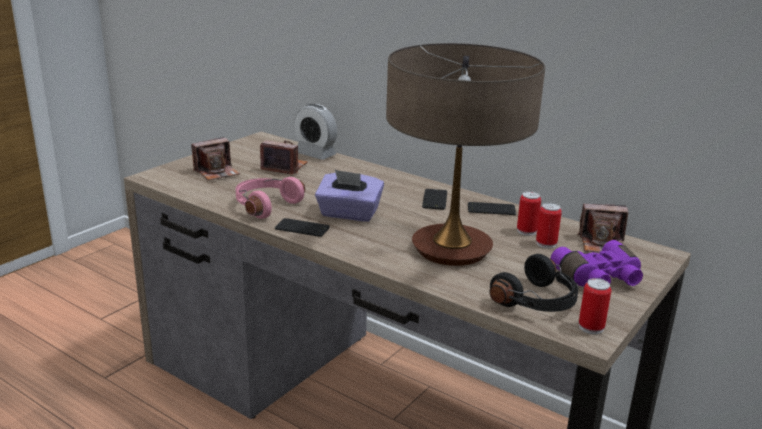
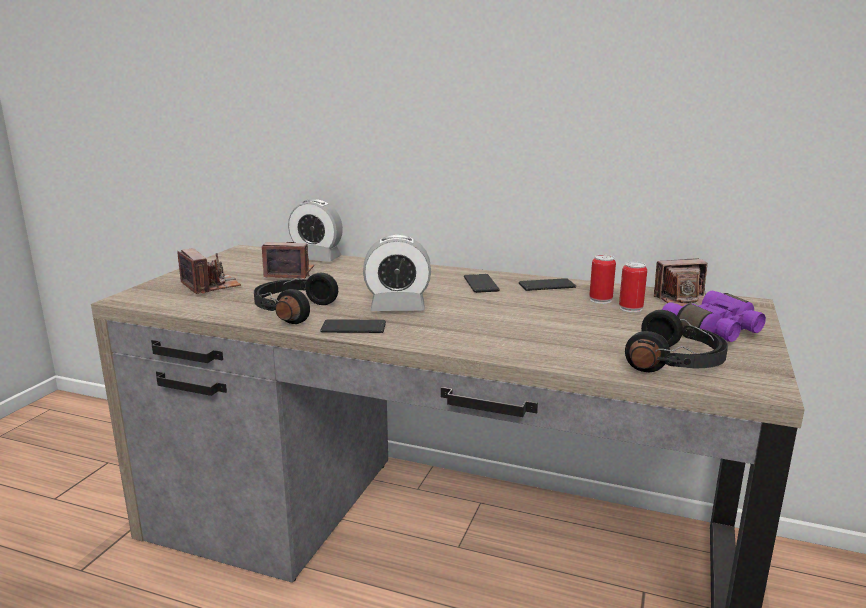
camera: 15 degrees left, 5 degrees down
(217, 172) = (210, 286): camera -> camera turned 75 degrees counterclockwise
(265, 205) = (292, 310): pink headphones -> black headphones
(349, 214) = (397, 307): purple tissue box -> alarm clock
(451, 249) = (539, 326): table lamp -> none
(591, 327) = (754, 379): can -> none

